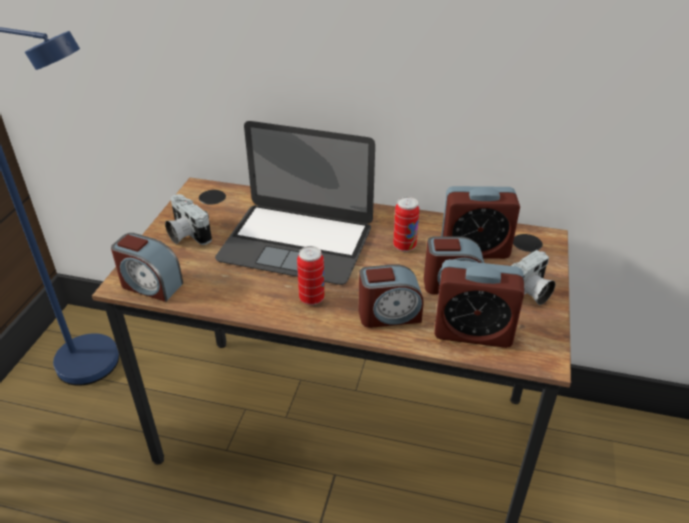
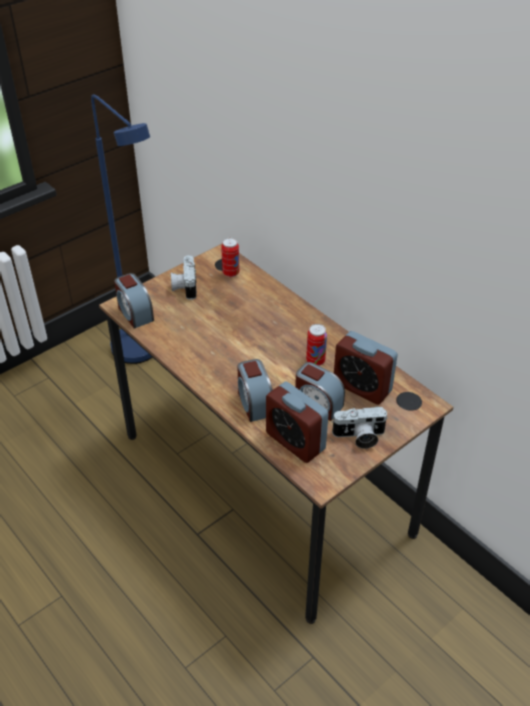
camera: 35 degrees right, 5 degrees up
(296, 242) = (246, 324): laptop -> none
(312, 298) = (218, 368): can -> can (231, 273)
(389, 314) = (254, 403): alarm clock -> alarm clock turned 45 degrees clockwise

